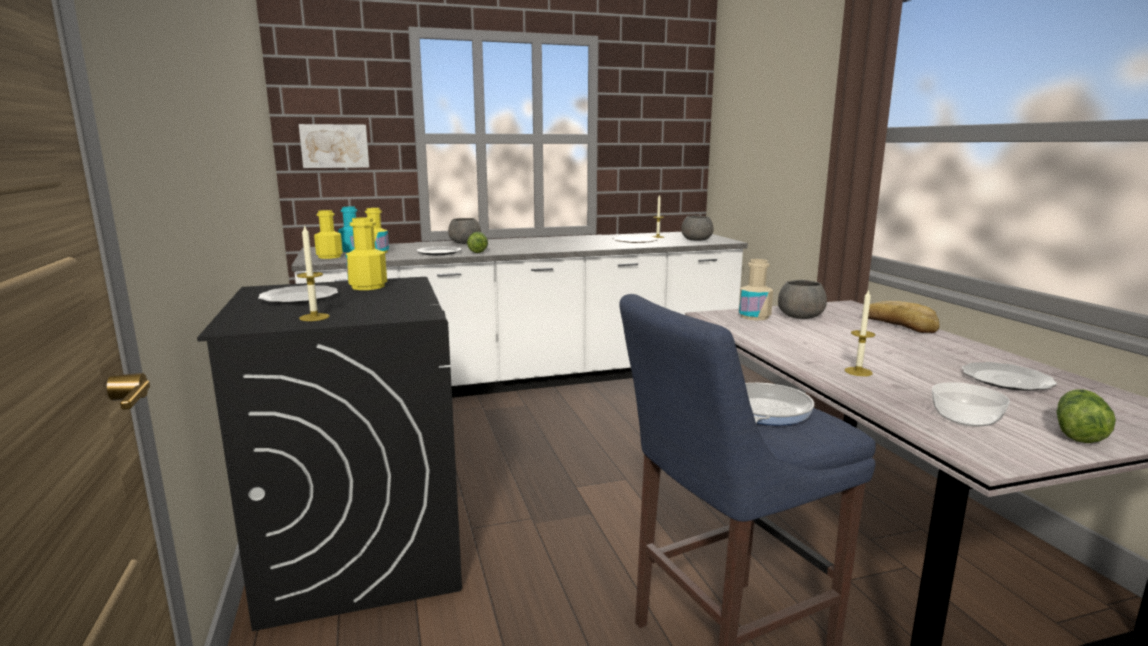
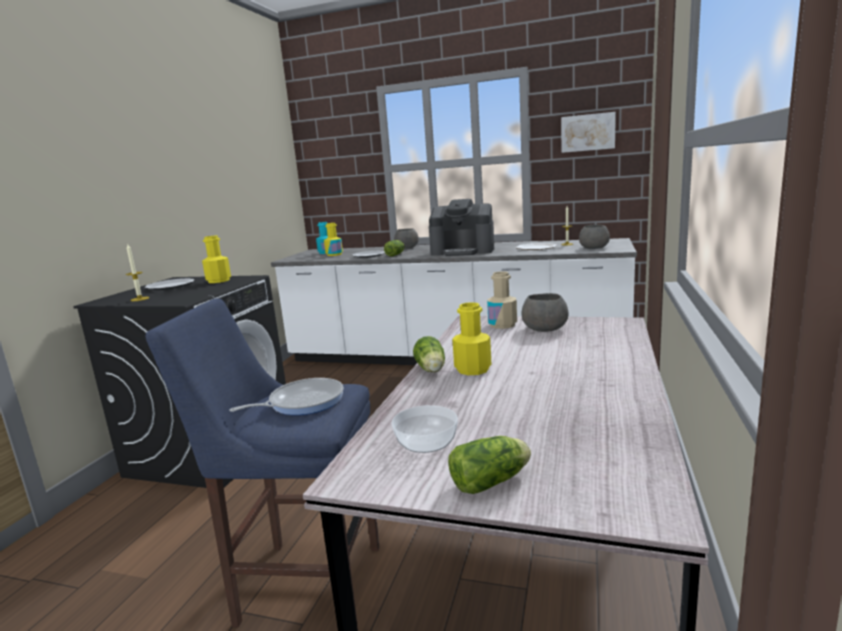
camera: 35 degrees right, 0 degrees up
(329, 257) = (302, 257): yellow bottle -> yellow bottle (473, 369)
(335, 146) = (333, 179): picture -> picture (587, 132)
(559, 245) = (463, 251): none -> coffee machine
(801, 362) = (431, 370): none -> lettuce
(858, 371) = (454, 385): candle -> none
(899, 324) = (621, 347): bread -> none
(1006, 379) = (572, 418): plate -> none

